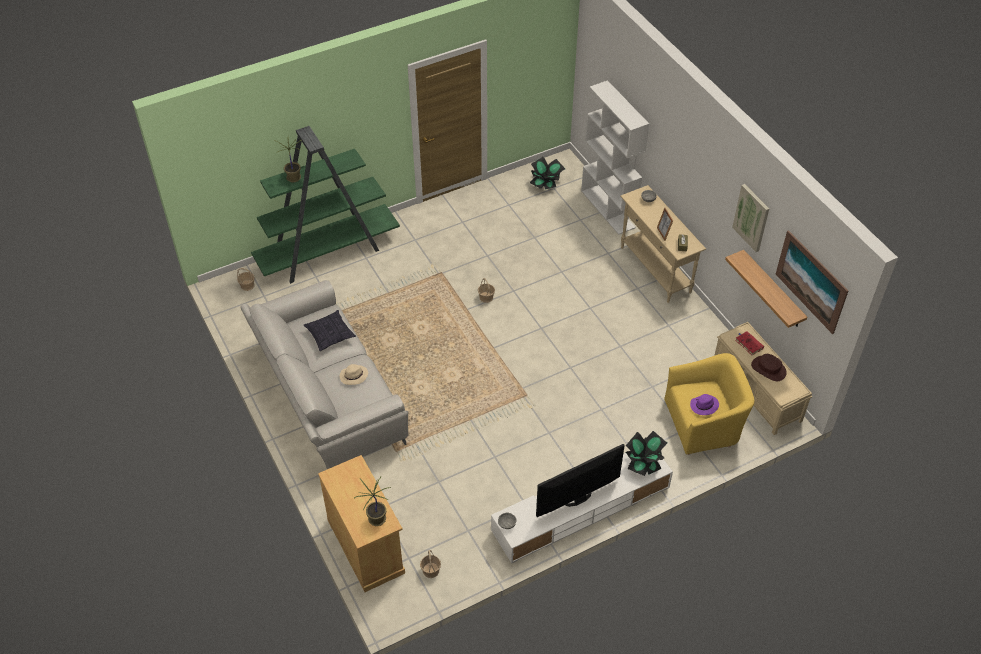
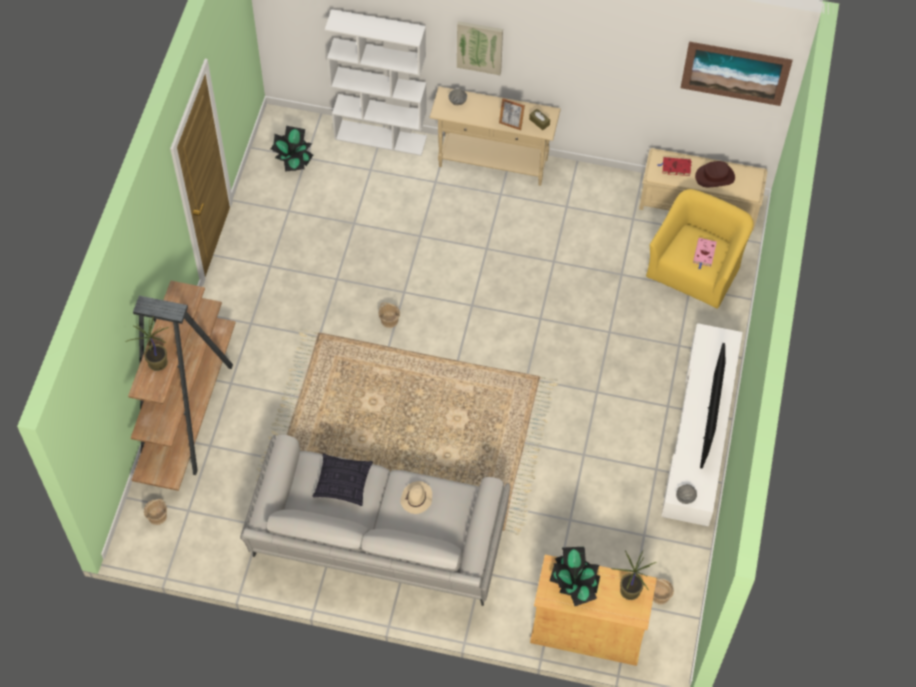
camera: 50 degrees left, 10 degrees up
(328, 252) = (188, 411): green bookcase -> brown bookcase
(643, 462) = (714, 345): potted plant -> potted plant (574, 584)
(704, 406) = (704, 254): purple hat -> pink book
(751, 217) = (627, 51): picture -> picture (479, 47)
(772, 290) = (678, 103): shelf -> none

